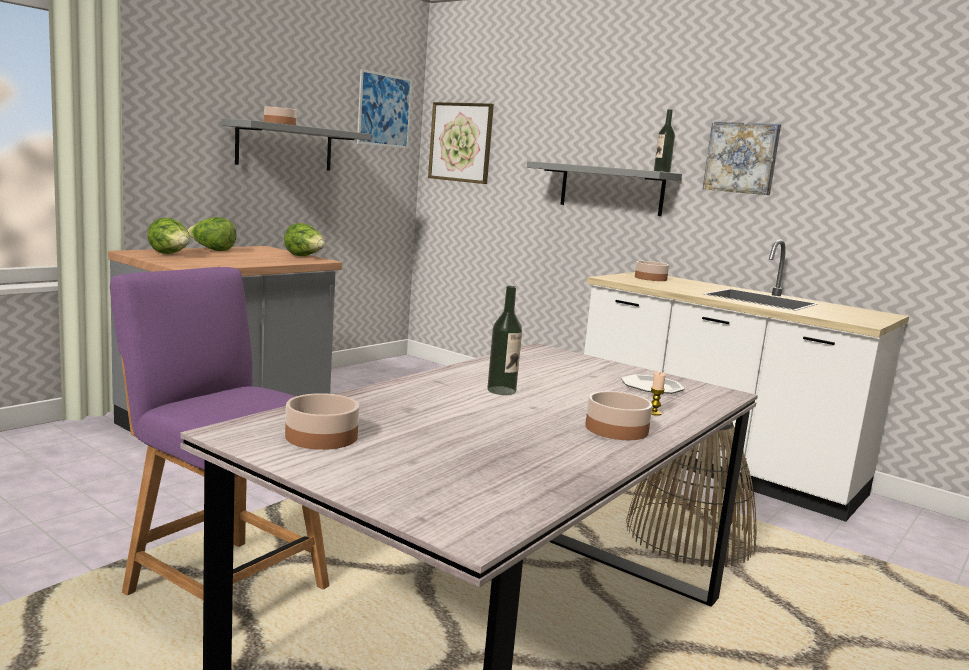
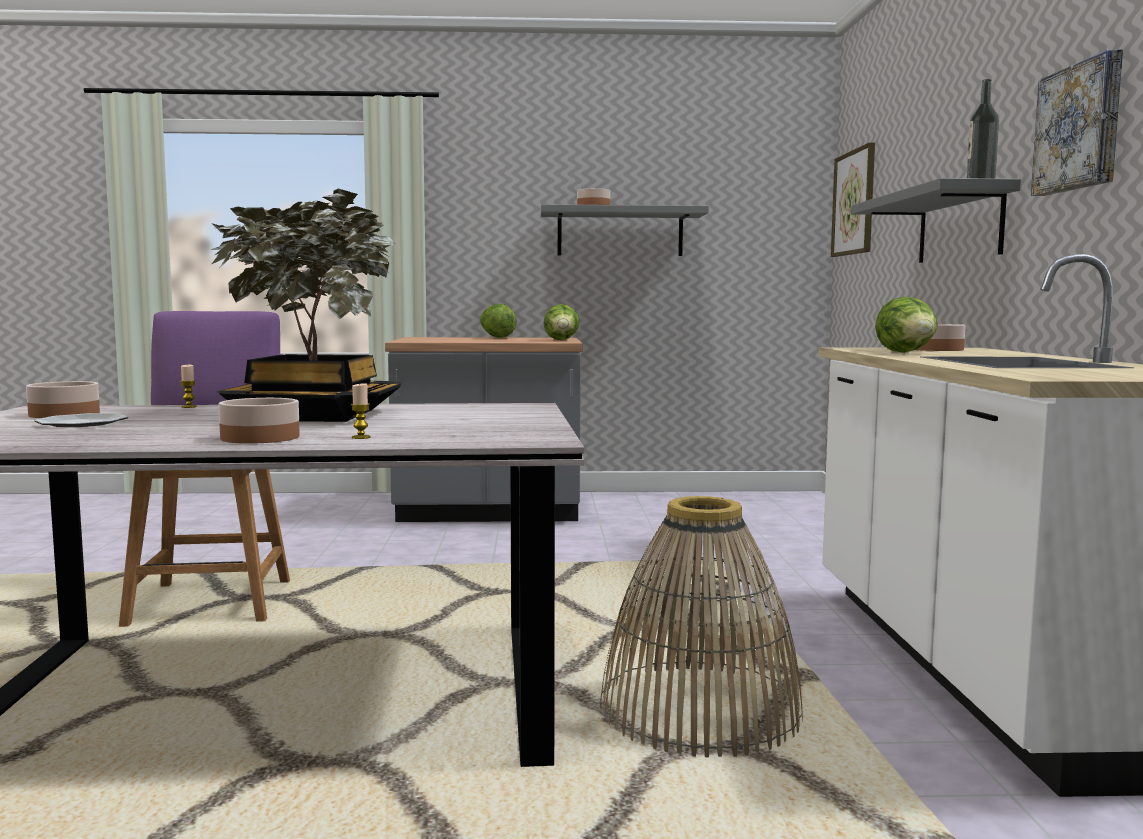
camera: 50 degrees right, 5 degrees down
(170, 254) = (439, 338): lettuce -> lettuce (906, 353)
(356, 398) = (189, 407): none -> candle
(384, 110) = (766, 179): picture -> none
(501, 390) = (315, 415): bottle -> potted plant
(652, 387) = (478, 429): plate -> plate (81, 424)

